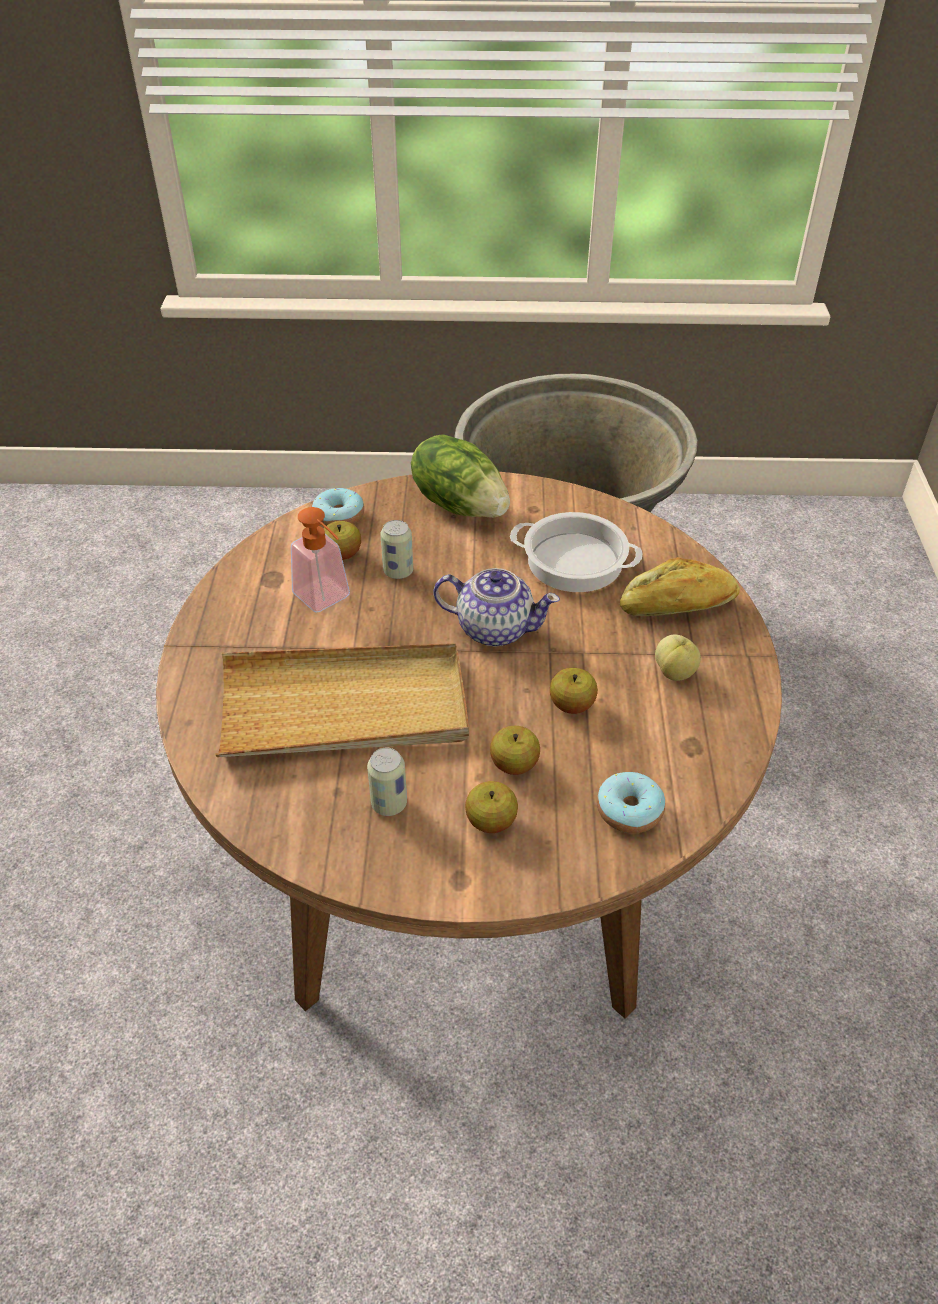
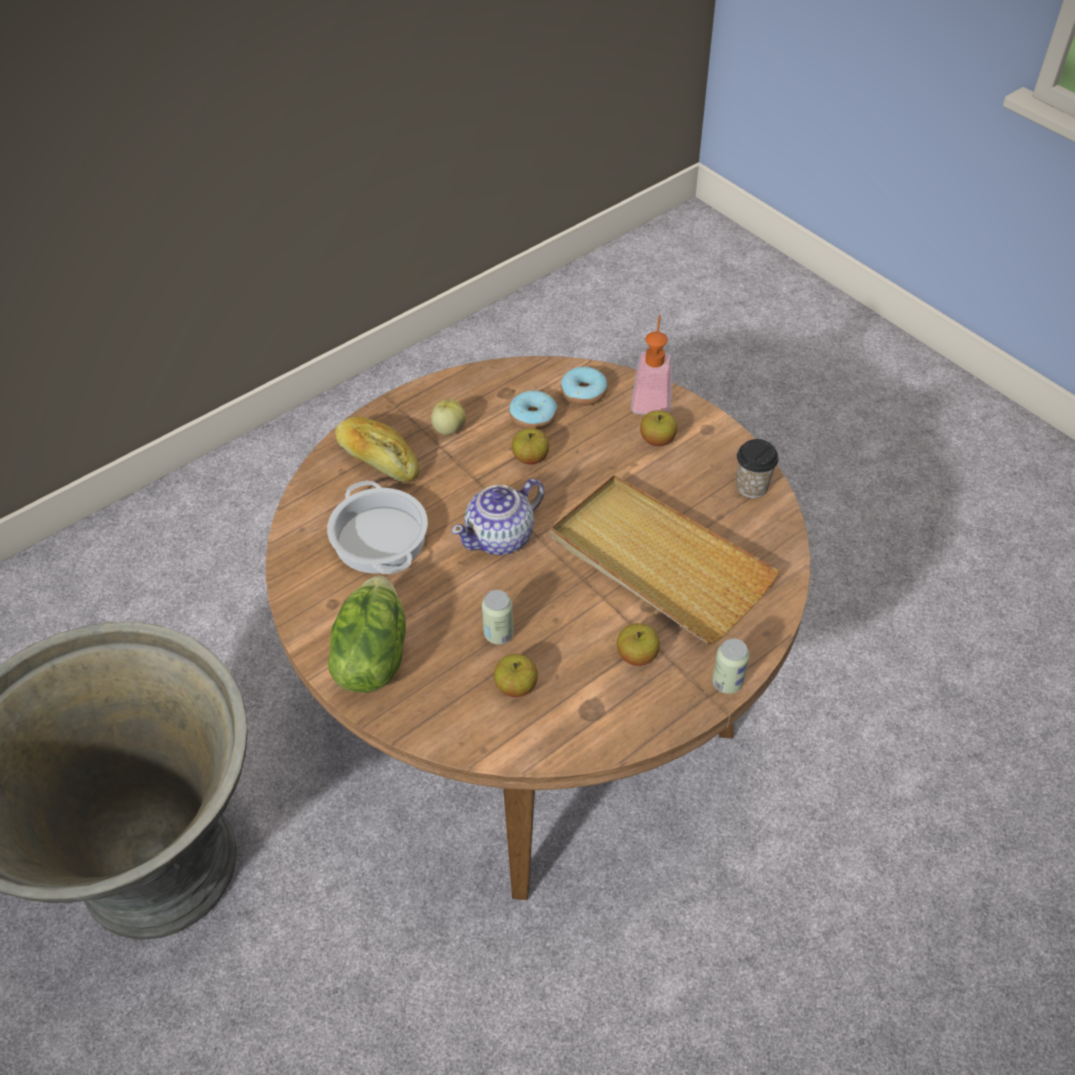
camera: 130 degrees left, 5 degrees up
(327, 600) = (576, 653): soap dispenser -> soap dispenser (652, 397)
(339, 516) = (470, 729): donut -> donut (533, 417)
(339, 850) = (752, 487): none -> cup
(389, 803) = (699, 488): can -> can (727, 682)
(494, 628) = (501, 537): teapot -> teapot turned 105 degrees counterclockwise
(514, 764) = (607, 455): apple -> apple (637, 656)

